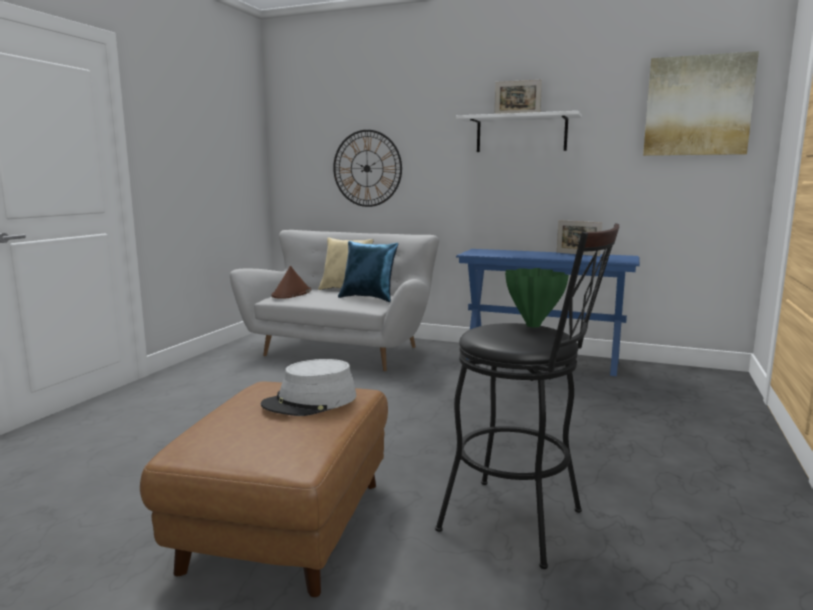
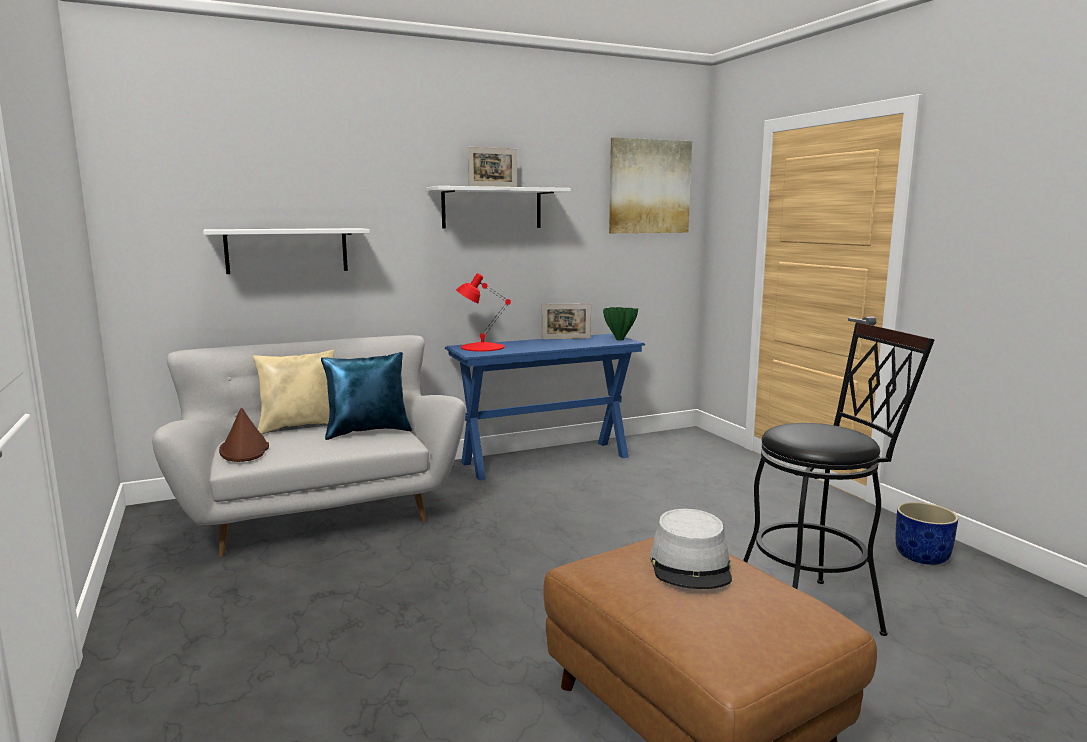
camera: 45 degrees left, 0 degrees up
(367, 168) = (287, 250): wall clock -> white shelf
(490, 251) = (481, 347): none -> red table lamp
(532, 325) = (808, 424): green vase -> green vase (619, 339)
(754, 545) = (921, 556): none -> blue planter

